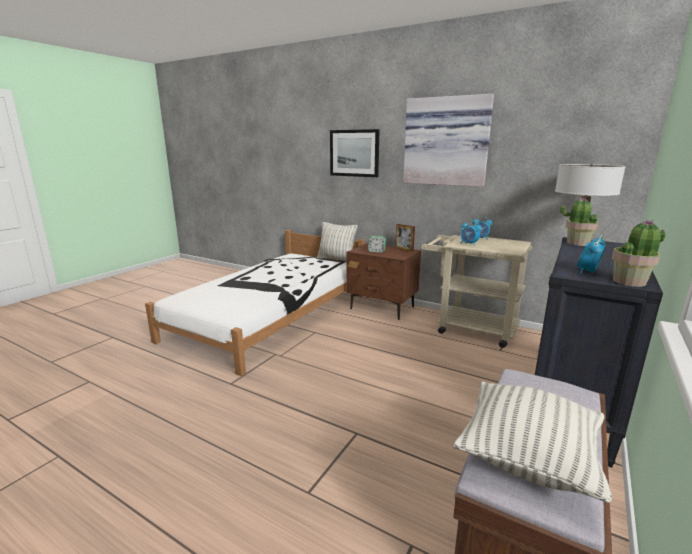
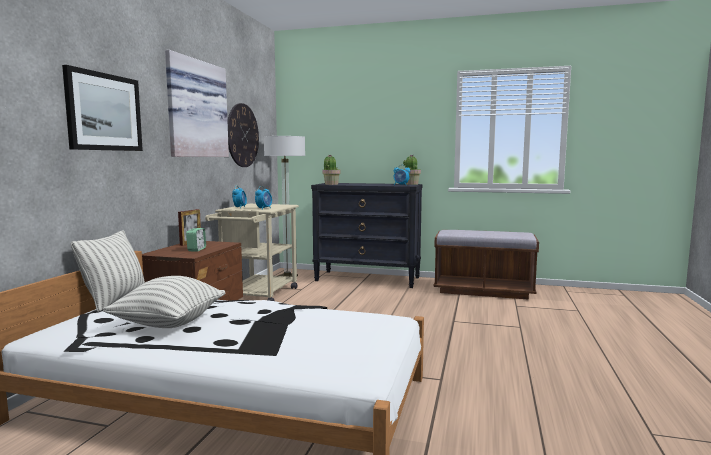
camera: 105 degrees left, 10 degrees down
(527, 459) = (508, 233): pillow -> pillow (169, 323)
(534, 163) = (242, 135): none -> wall clock

